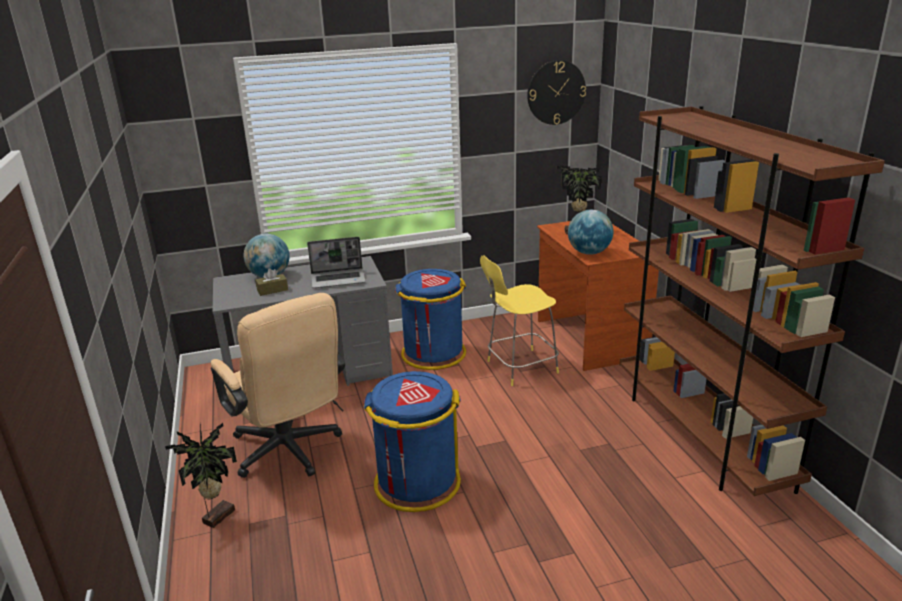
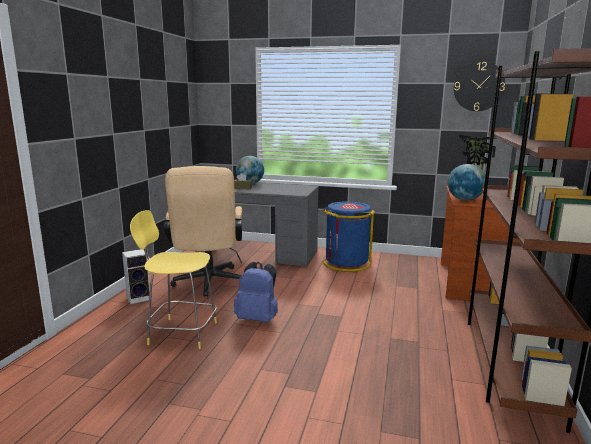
camera: 30 degrees right, 10 degrees down
(217, 516) = (139, 298): potted plant -> speaker
(339, 279) = (284, 190): laptop -> none
(416, 483) = (258, 318): blue trash can -> blue backpack
(519, 367) = (397, 284): yellow stool -> yellow stool (180, 333)

